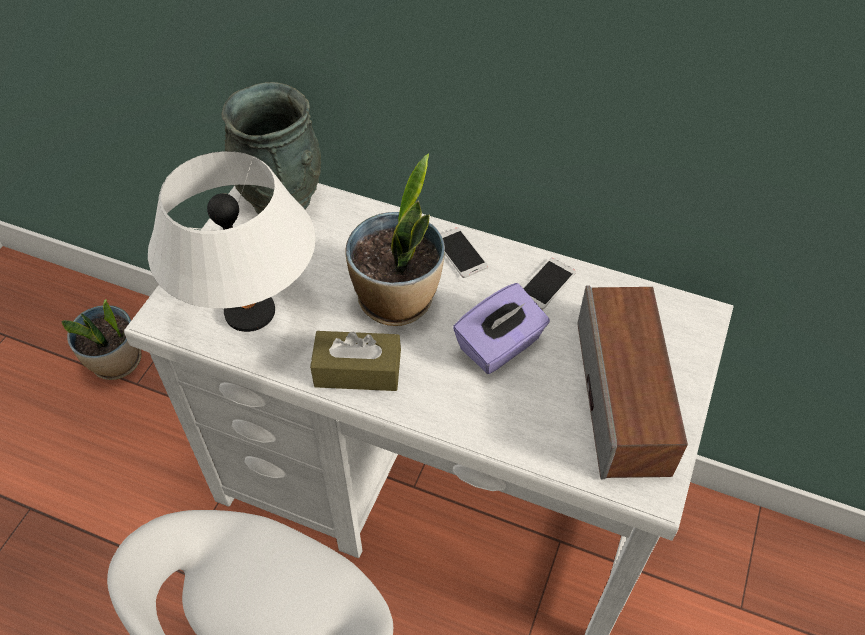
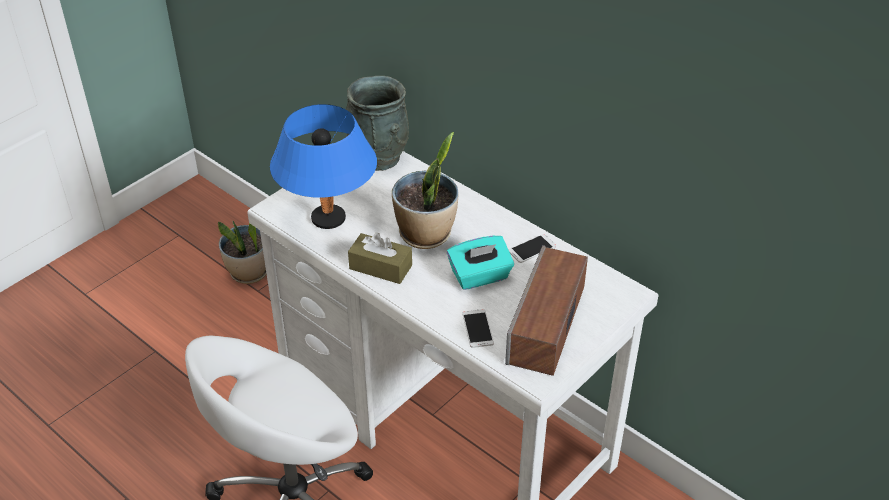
camera: 20 degrees right, 10 degrees down
(251, 312) = (329, 218): white table lamp -> blue table lamp
(460, 253) = (482, 217): phone -> phone (477, 329)
(500, 346) = (480, 276): purple tissue box -> turquoise tissue box

